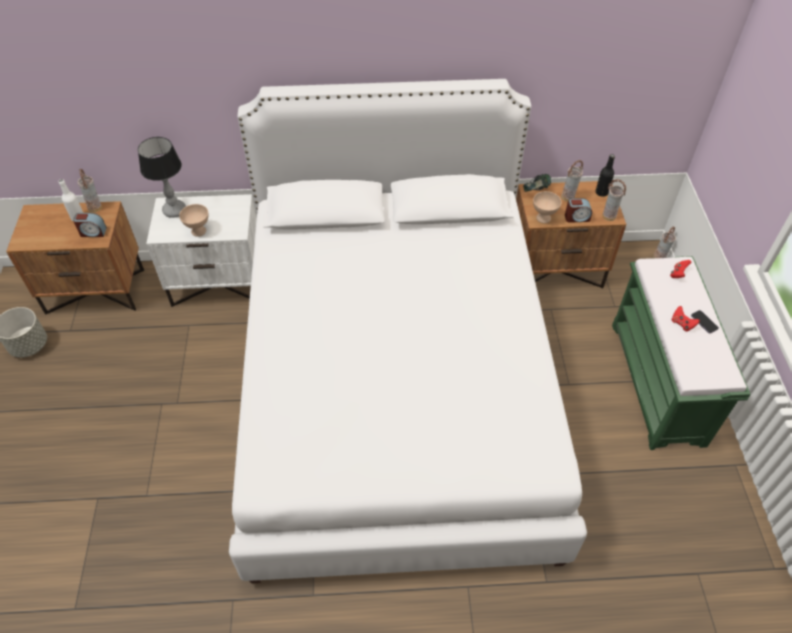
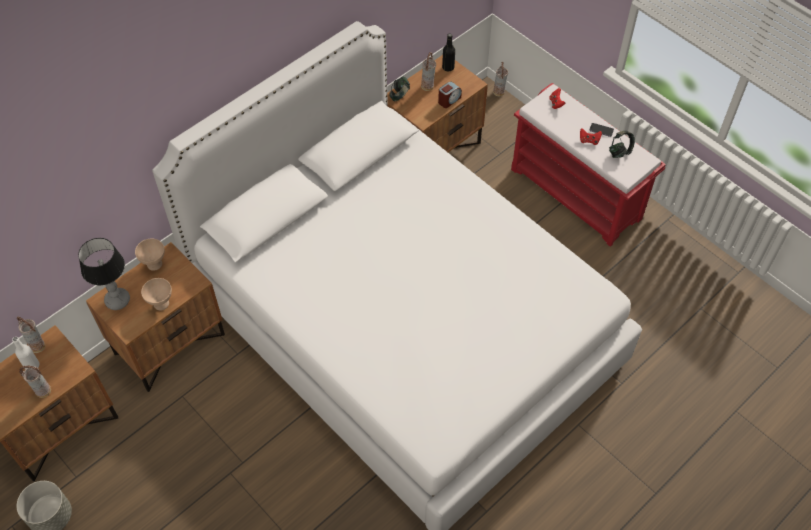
camera: 40 degrees left, 5 degrees up
(93, 232) = (63, 368): alarm clock -> none
(219, 283) = (169, 343): white nightstand -> brown nightstand
(543, 218) = (425, 115): beige bowl -> beige bowl (154, 264)
(608, 216) = (470, 85): vase -> vase (43, 391)
(658, 383) = (577, 194): green bench -> red bench
(706, 352) = (620, 151): none -> headphones

